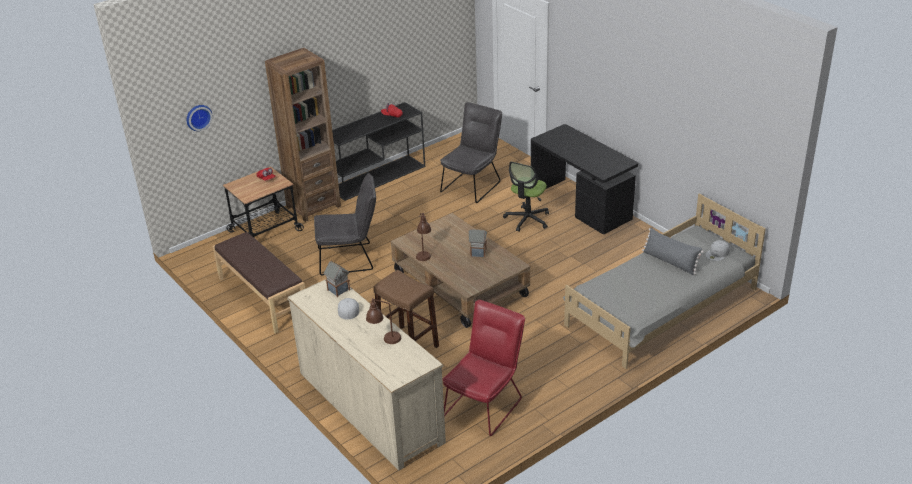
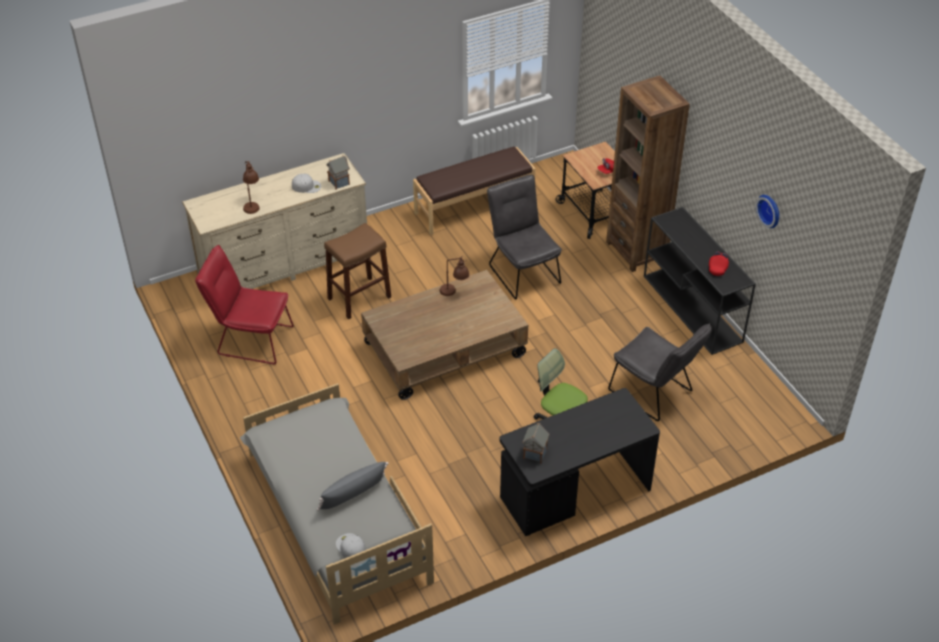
camera: 100 degrees right, 10 degrees up
(198, 117) = (612, 63): wall clock -> wall clock (770, 210)
(350, 259) = (522, 271): grey chair -> grey chair turned 150 degrees clockwise
(478, 253) = (438, 333): toy house -> toy house (535, 453)
(485, 404) = (250, 339): red chair -> red chair turned 150 degrees clockwise

